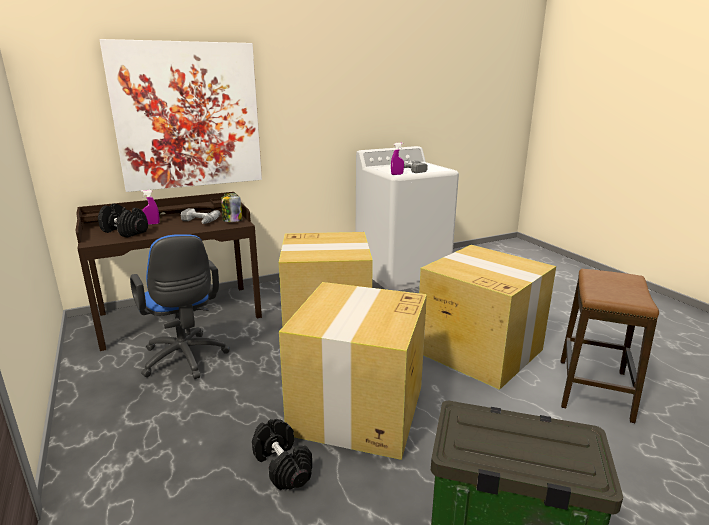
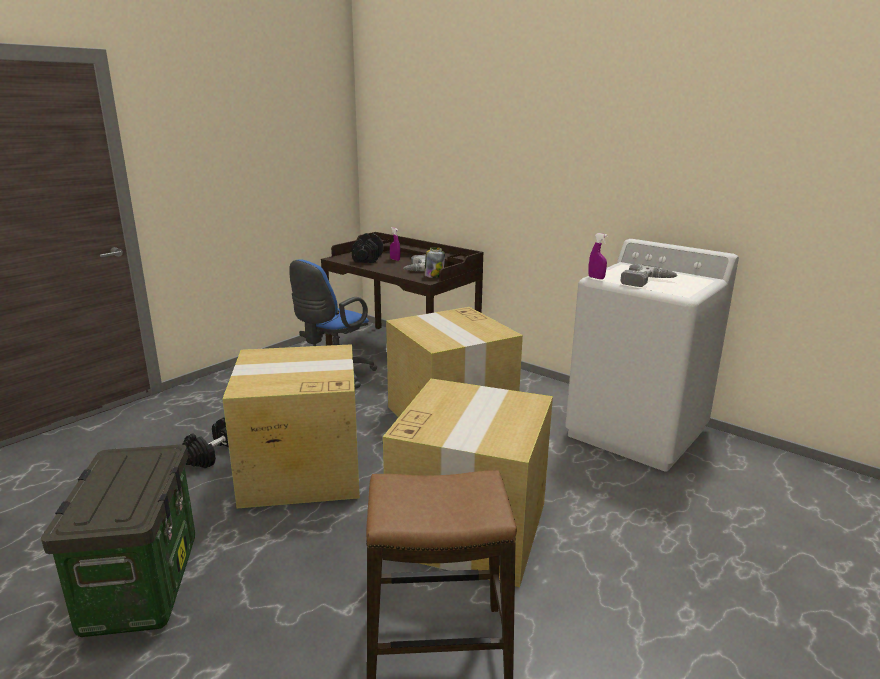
camera: 65 degrees right, 0 degrees up
(188, 116) = (458, 166): picture -> none

